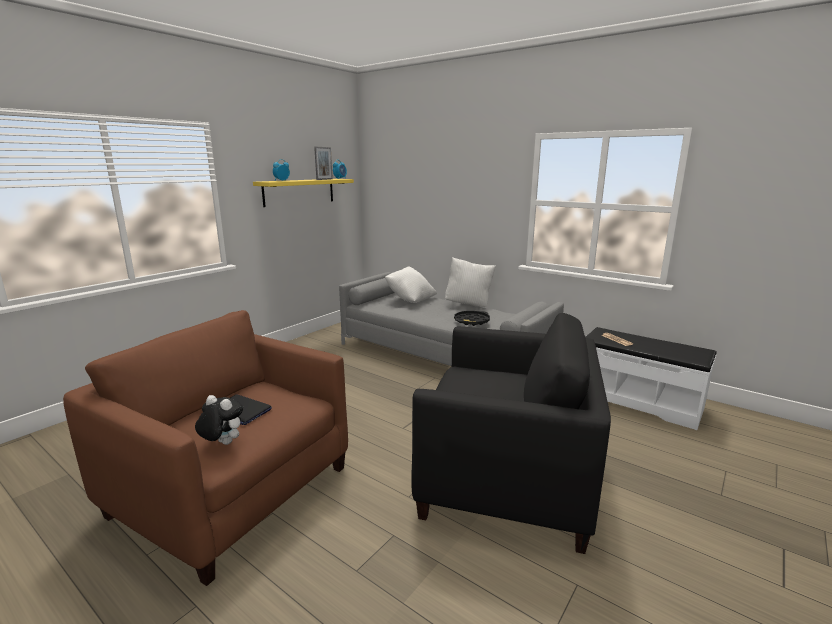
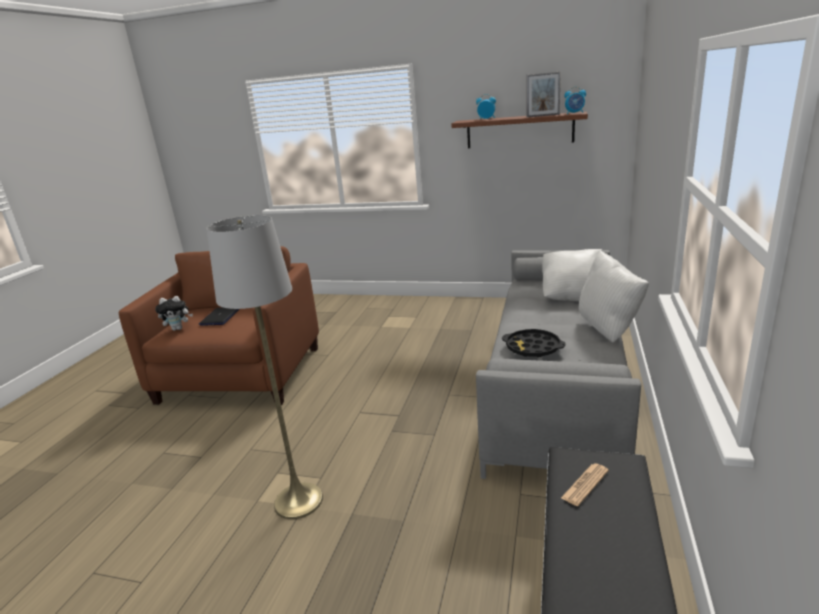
camera: 70 degrees right, 5 degrees up
(222, 443) = (178, 328): plush toy -> plush toy turned 75 degrees clockwise
(299, 192) = (519, 130): yellow shelf -> brown shelf
(506, 476) = (298, 501): black armchair -> grey floor lamp

